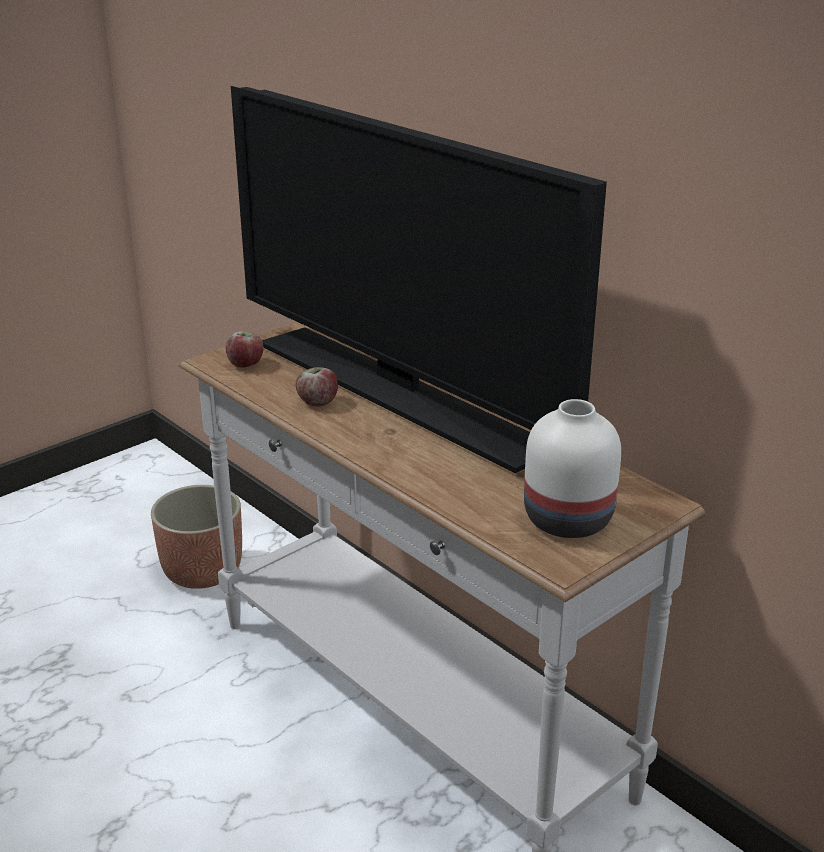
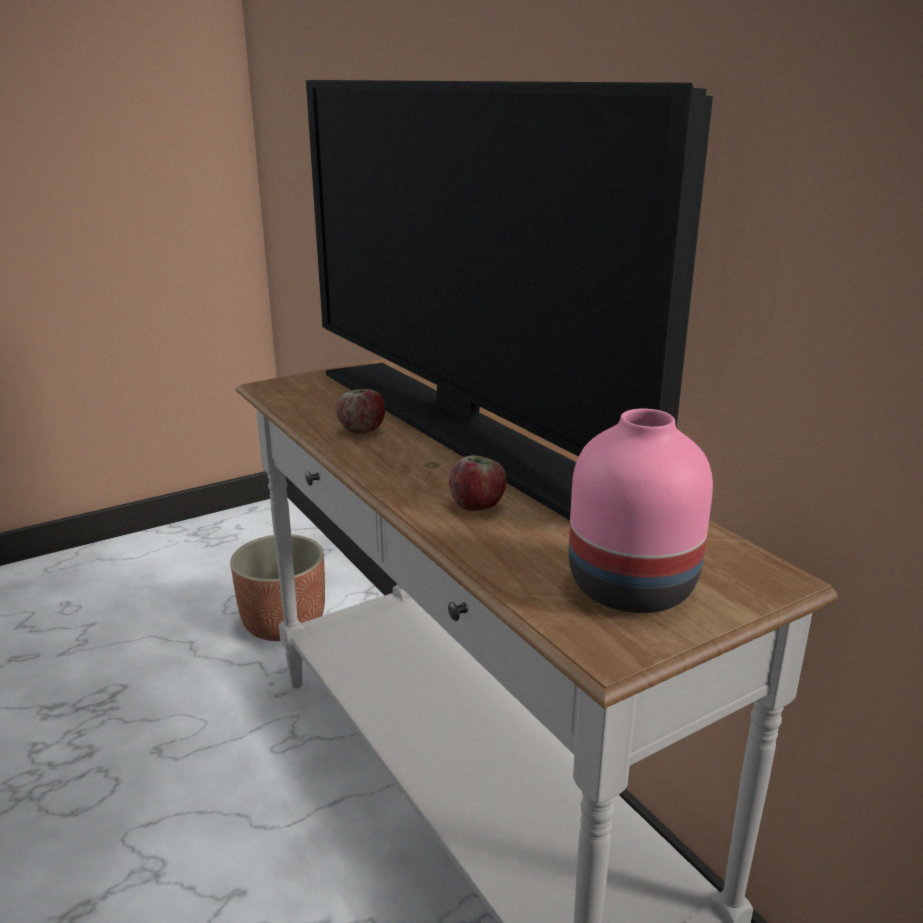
camera: 10 degrees right, 5 degrees down
(245, 364) = (303, 391): apple -> apple (477, 506)
(569, 521) = (633, 589): white vase -> pink vase

